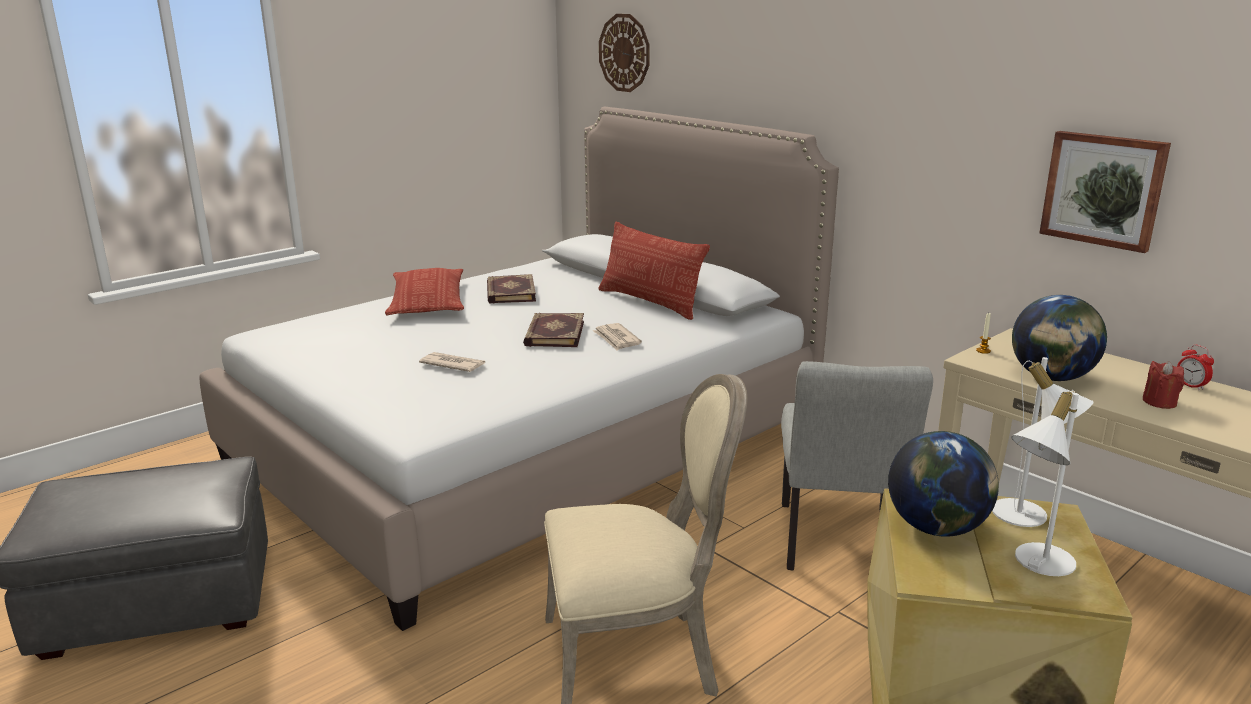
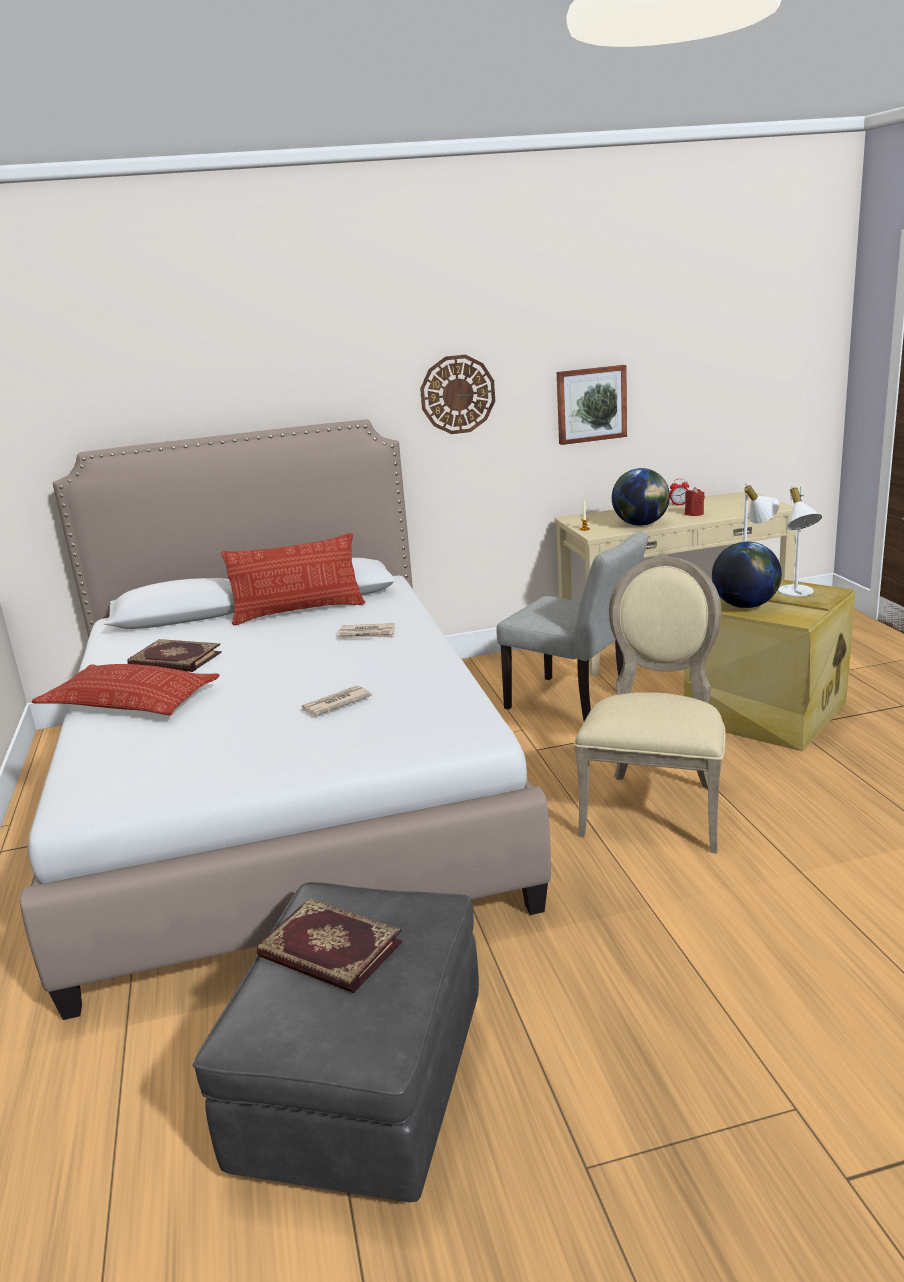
camera: 60 degrees left, 0 degrees up
(553, 333) = (318, 655): book -> book (329, 951)
(624, 53) = (82, 389): wall clock -> wall clock (457, 394)

